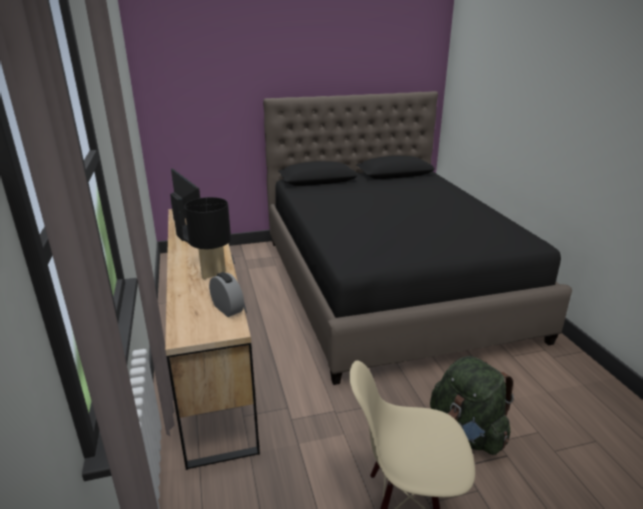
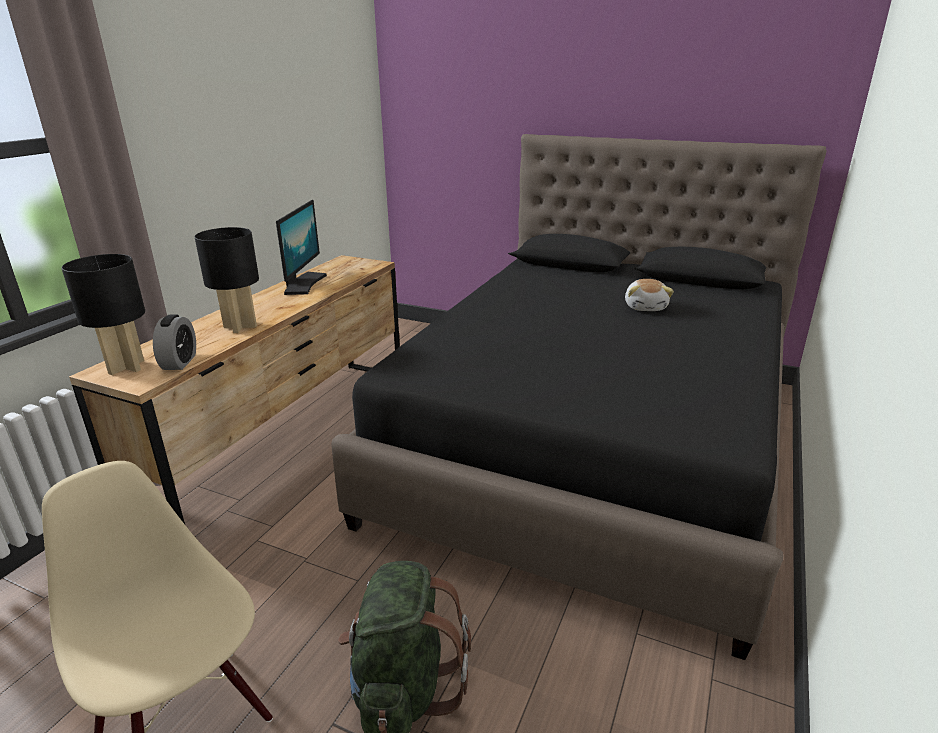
camera: 40 degrees right, 0 degrees up
(196, 327) = (126, 367): none -> black table lamp
(400, 195) = (646, 307): none -> plush toy

